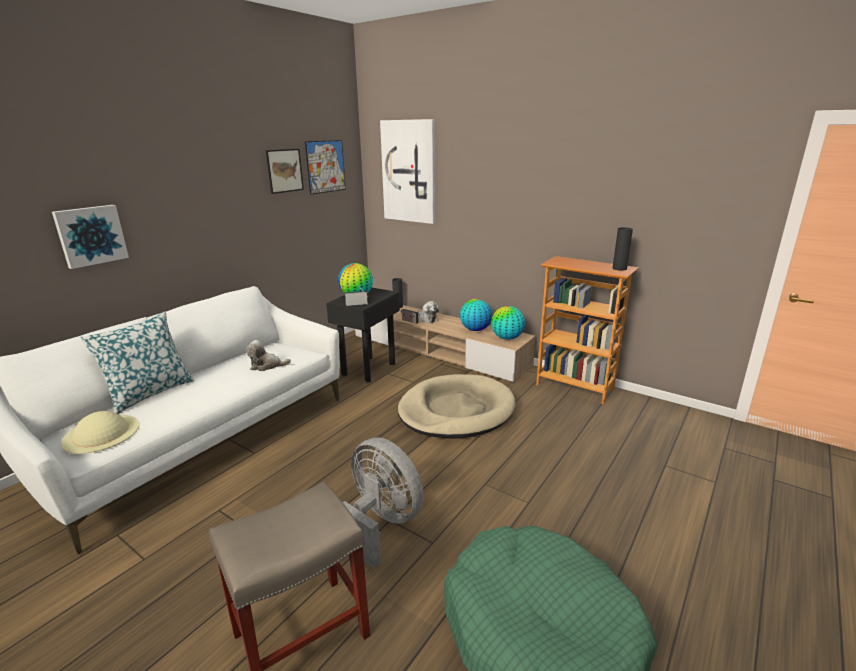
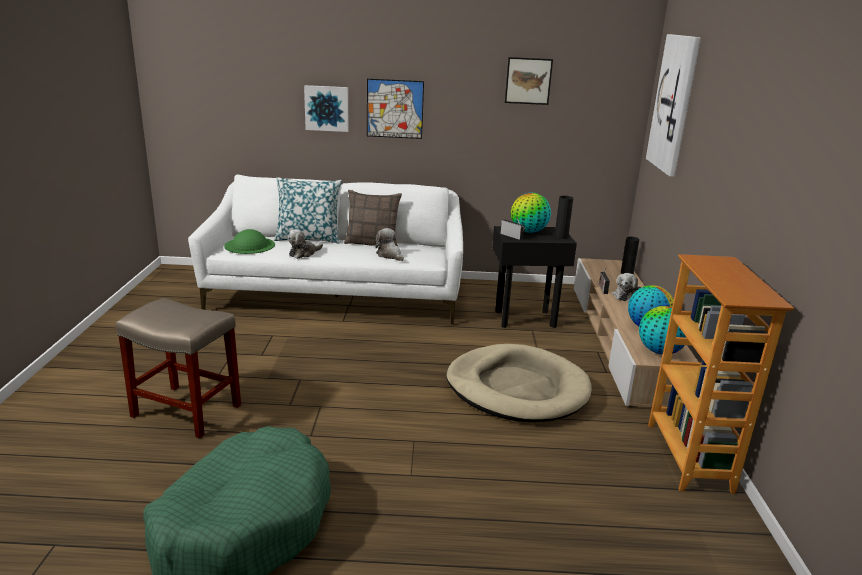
camera: 55 degrees right, 0 degrees up
(101, 433) = (250, 245): beige hat -> green hat
(186, 406) = (303, 253): none -> plush toy
(222, 365) = (372, 243): none -> pillow
(325, 166) = (589, 83): picture -> picture (395, 109)
(381, 523) = (313, 404): grey fan -> none
(619, 268) = (755, 296): black vase -> black vase (561, 236)

